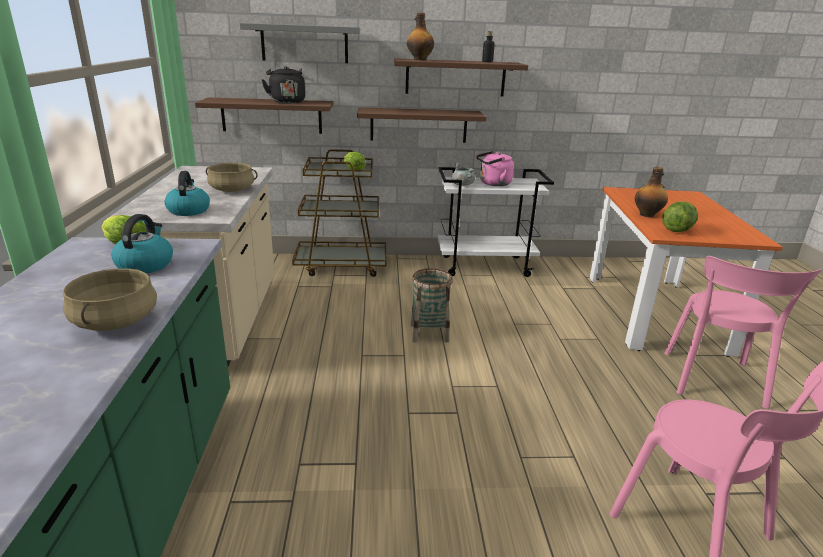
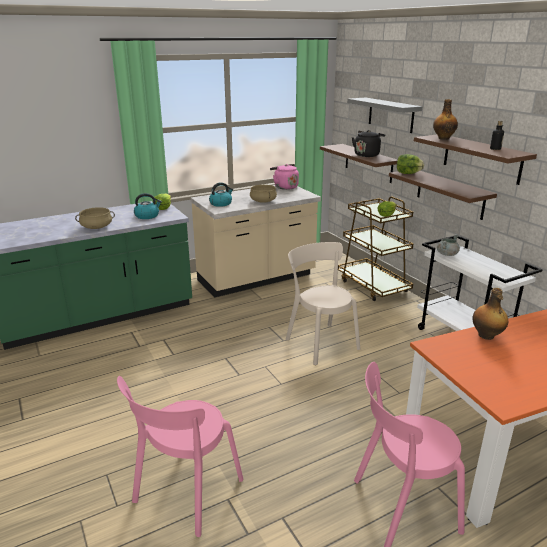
camera: 65 degrees right, 0 degrees up
(429, 333) = (320, 342): basket -> beige chair
(493, 184) = (474, 264): pink kettle -> pink kettle (284, 187)
(677, 230) = (459, 353): lettuce -> lettuce (408, 173)

